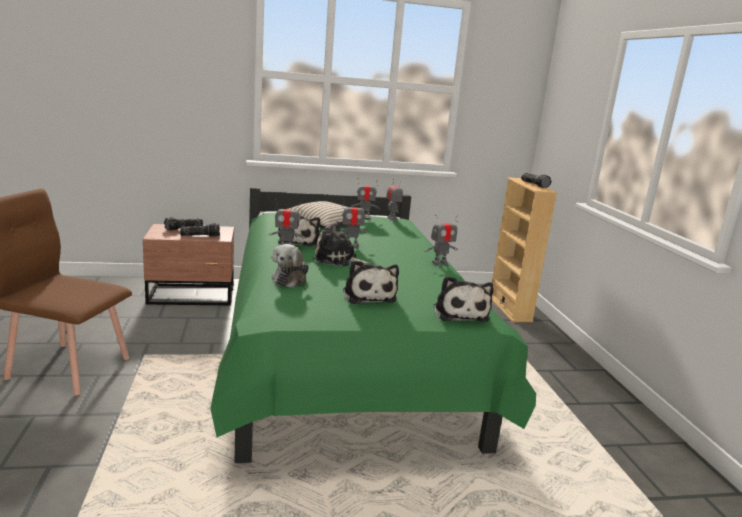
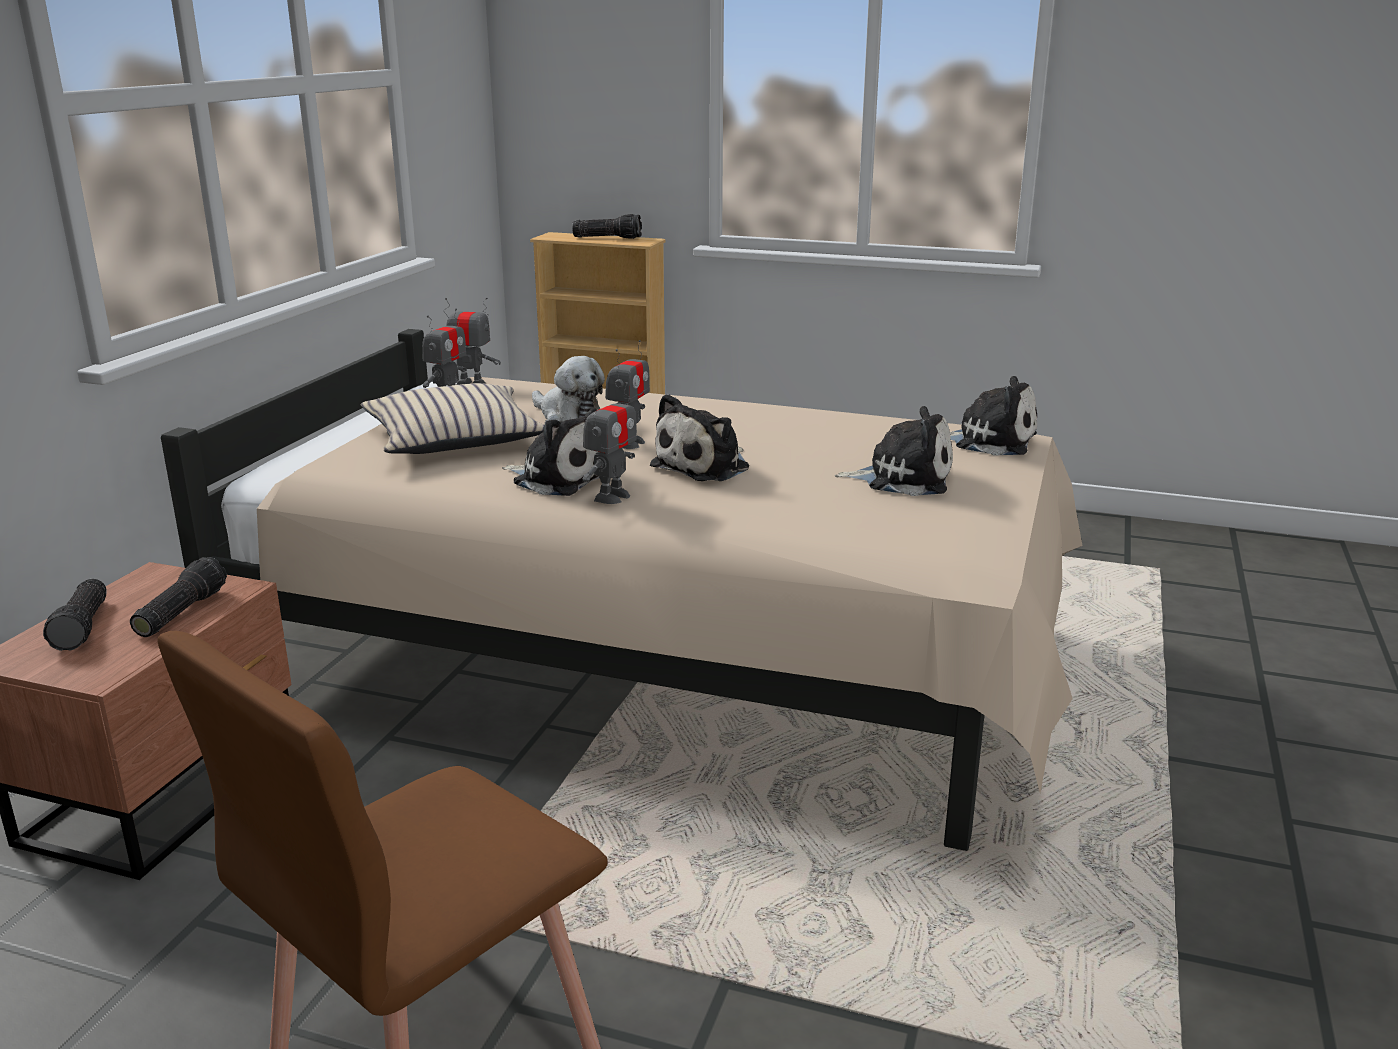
camera: 60 degrees left, 5 degrees up
(290, 279) = (792, 519): plush toy -> plush toy (568, 416)
(343, 357) = (664, 664): green bed -> beige bed
(440, 263) = (766, 406): toy robot -> none

